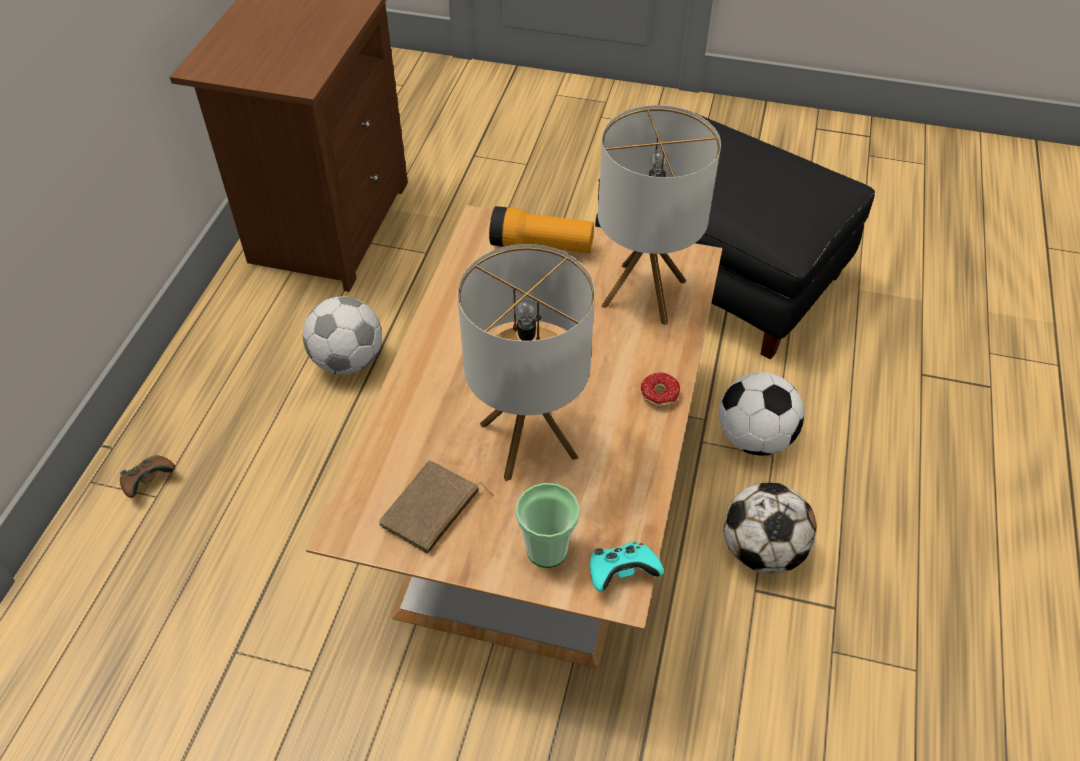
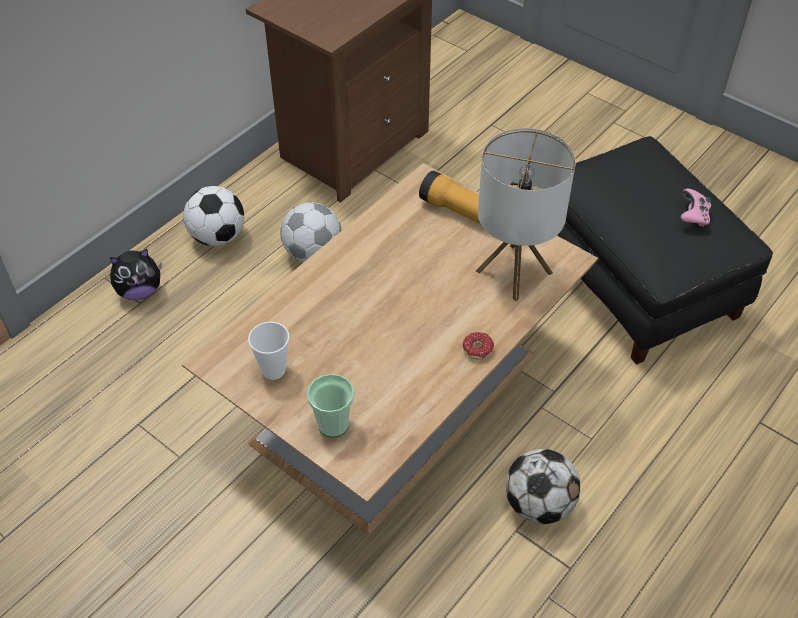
camera: 25 degrees right, 0 degrees up
(149, 482) = (140, 291): brown game controller -> plush toy
(432, 511) = (273, 370): brown book -> cup
(528, 441) = (365, 347): table lamp -> none
(622, 574) = (373, 460): turquoise game controller -> none
(754, 438) = (584, 420): football -> football (217, 236)
(785, 175) = (693, 216): none -> pink game controller

